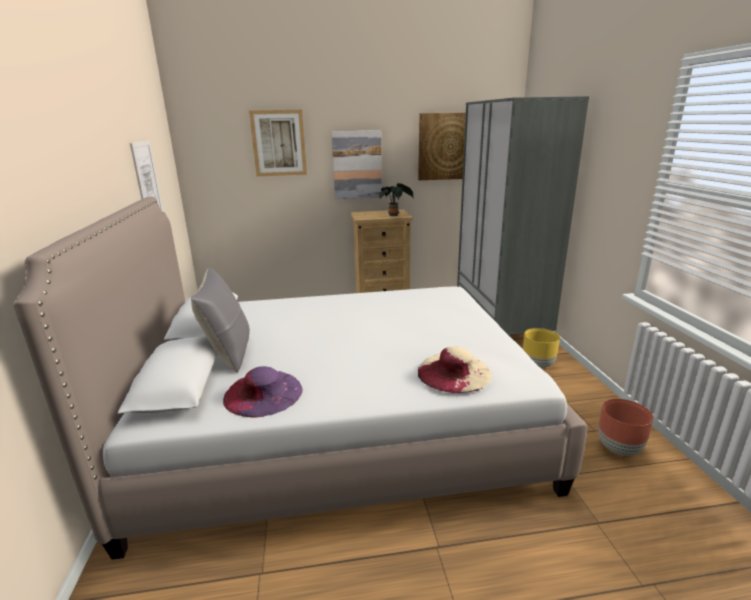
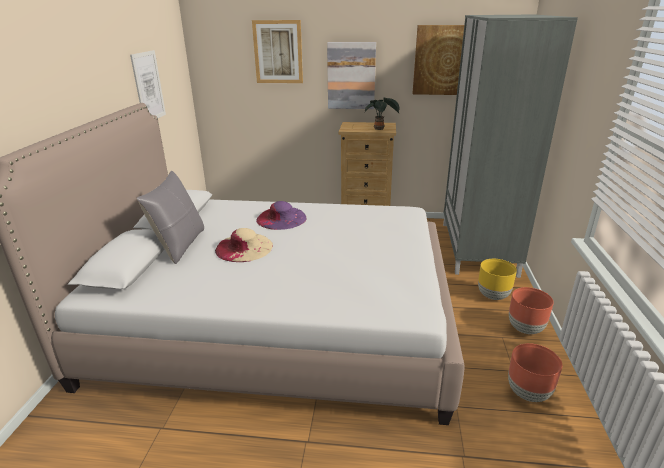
camera: 15 degrees right, 5 degrees up
(263, 393) = (184, 285): purple hat -> purple hat (281, 218)
(454, 372) = (350, 293): beige hat -> beige hat (244, 247)
(583, 390) = (525, 329): none -> brown planter

